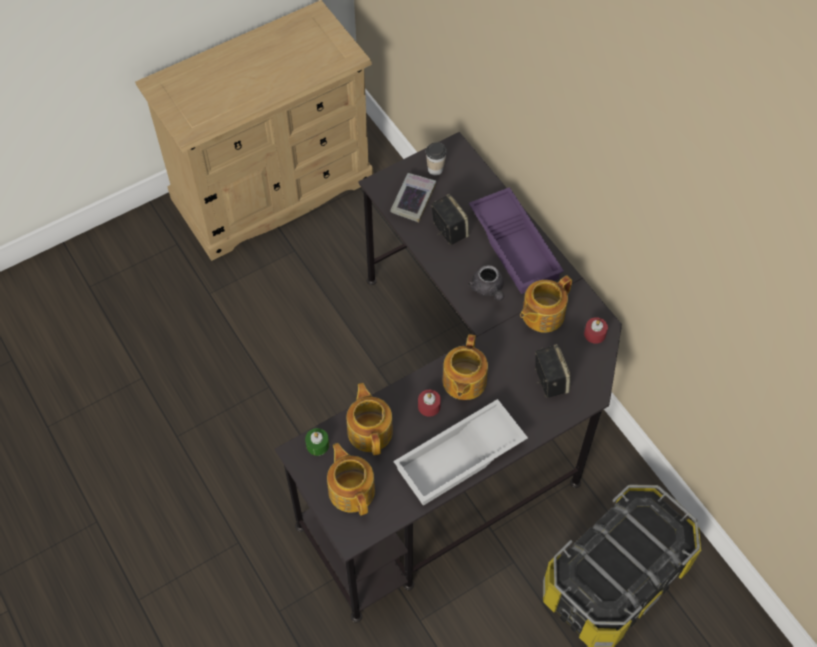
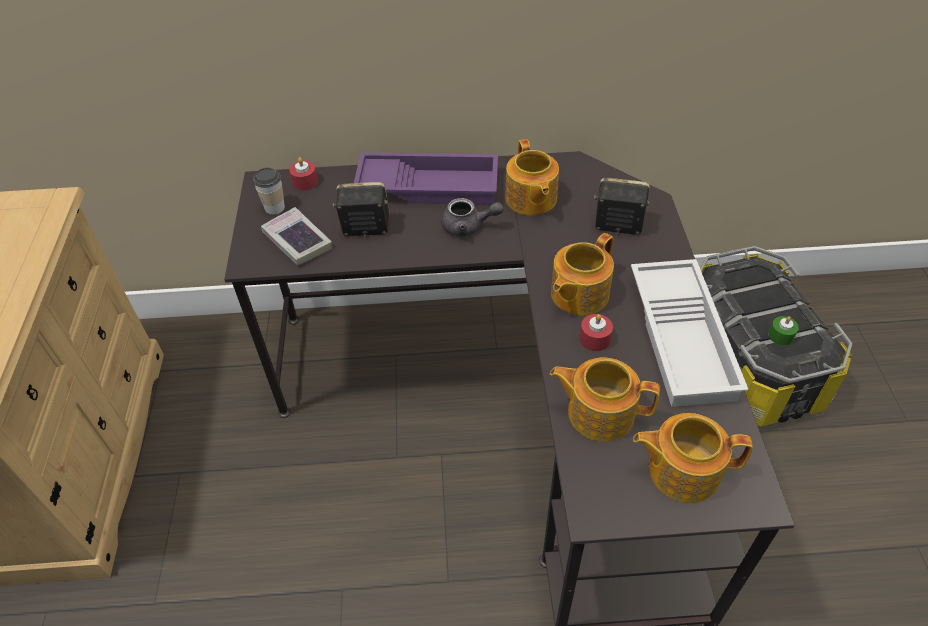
camera: 60 degrees left, 10 degrees down
(317, 445) = (592, 482): green candle -> green candle (781, 335)
(463, 381) = (578, 294): teapot -> teapot turned 90 degrees clockwise
(594, 334) = (580, 172): red candle -> red candle (305, 182)

